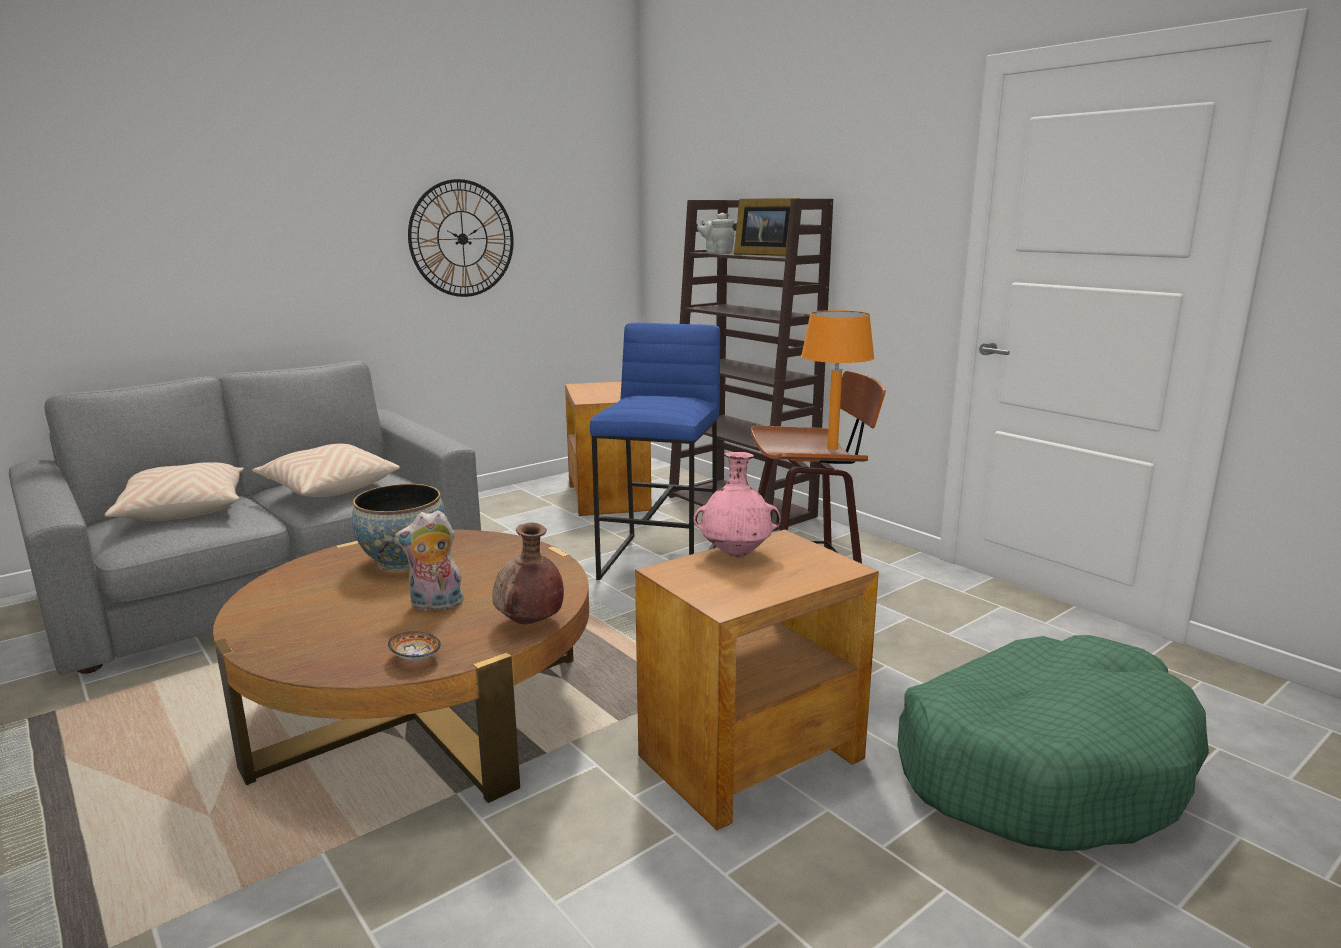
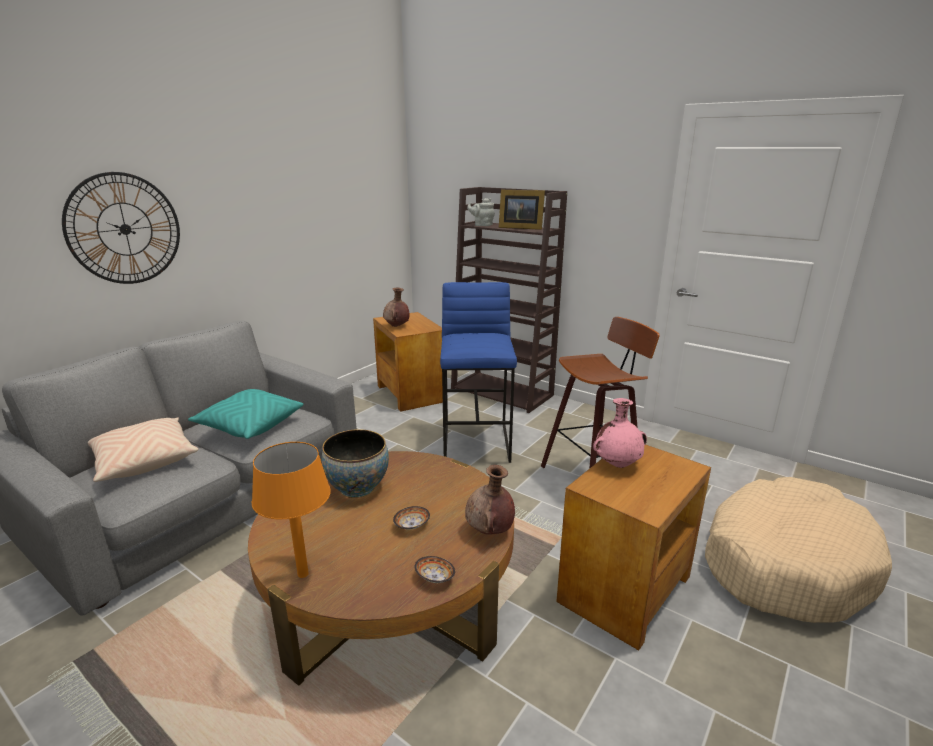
camera: 15 degrees left, 5 degrees up
(328, 488) = (249, 425): beige pillow -> turquoise pillow
(435, 605) = (412, 525): plush toy -> bowl
(462, 239) = (297, 219): wall clock -> wall clock (125, 229)
(587, 394) = (396, 326): none -> brown vase
(833, 448) = (615, 369): orange table lamp -> orange table lamp (303, 574)
(1041, 766) = (785, 563): green dog bed -> beige dog bed

